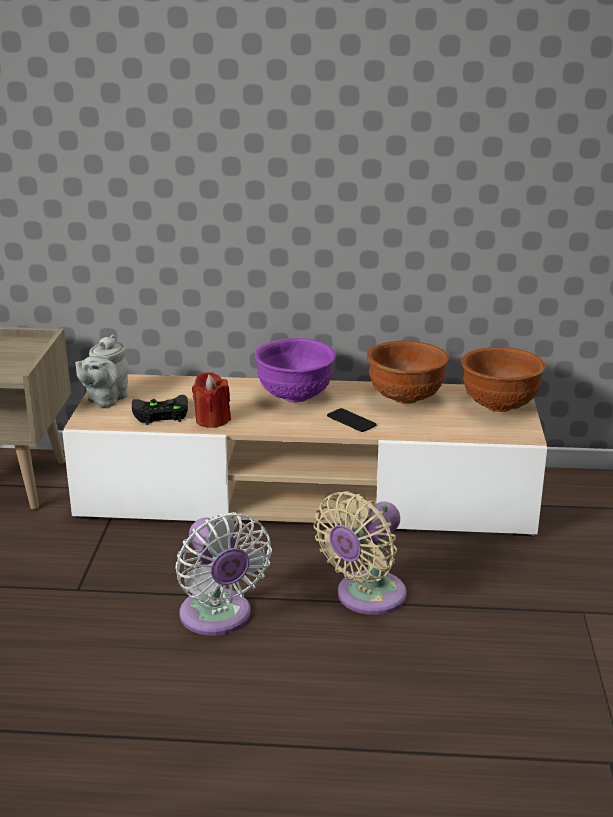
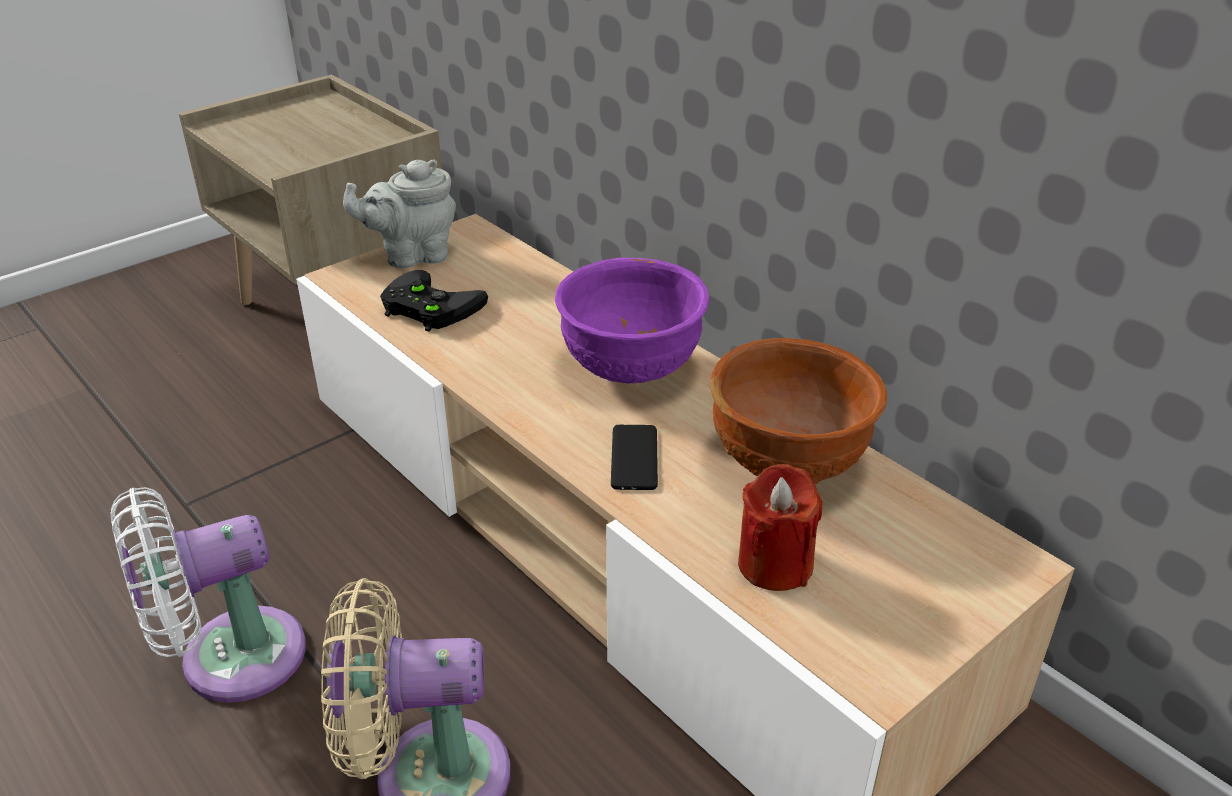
camera: 45 degrees right, 10 degrees up
(212, 420) = (465, 350): red candle -> red candle (775, 564)
(218, 618) = (230, 659): white fan -> white fan turned 45 degrees clockwise
(498, 406) = (933, 576): brown bowl -> none

